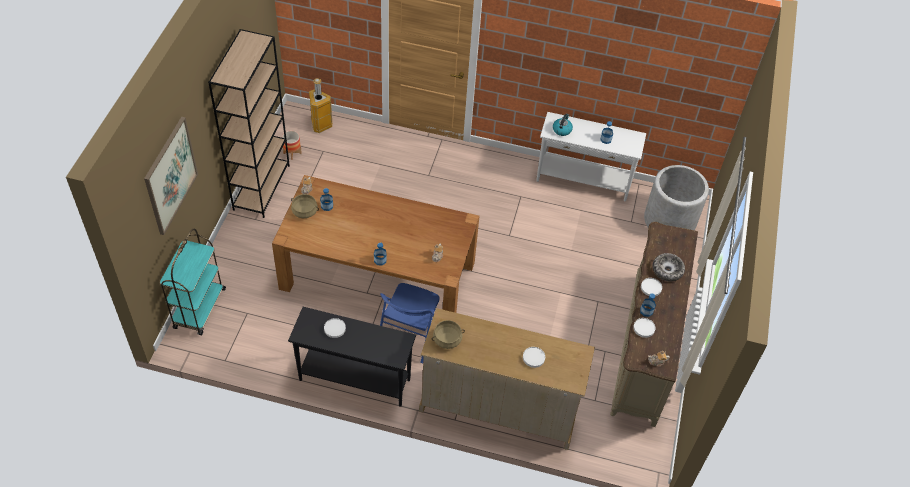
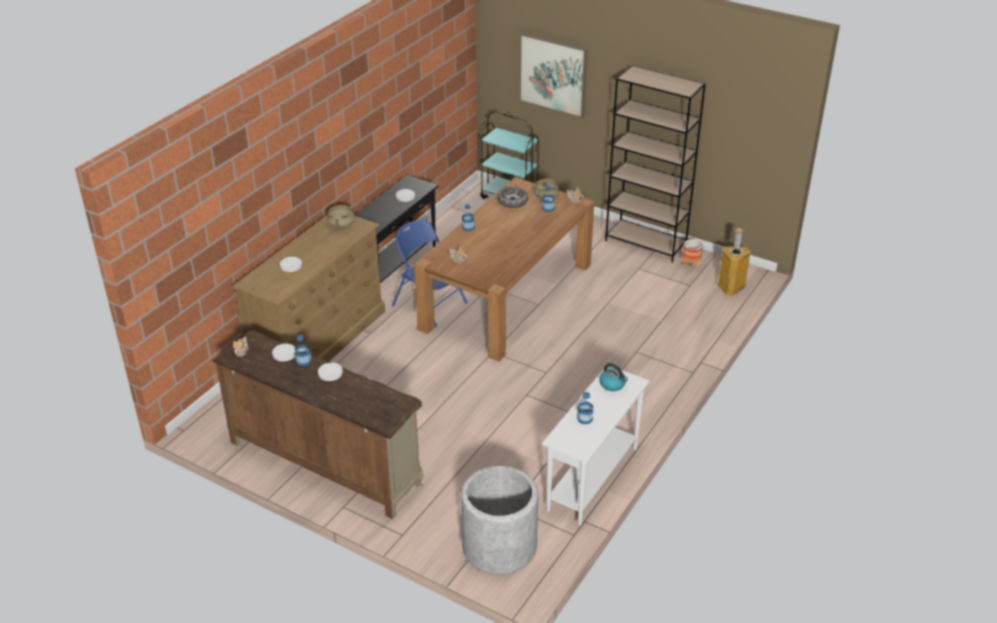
camera: 110 degrees right, 15 degrees down
(667, 270) = (346, 392): bowl -> bowl (512, 201)

